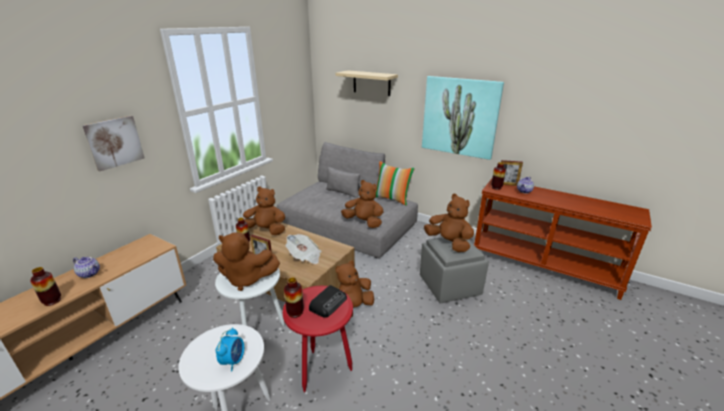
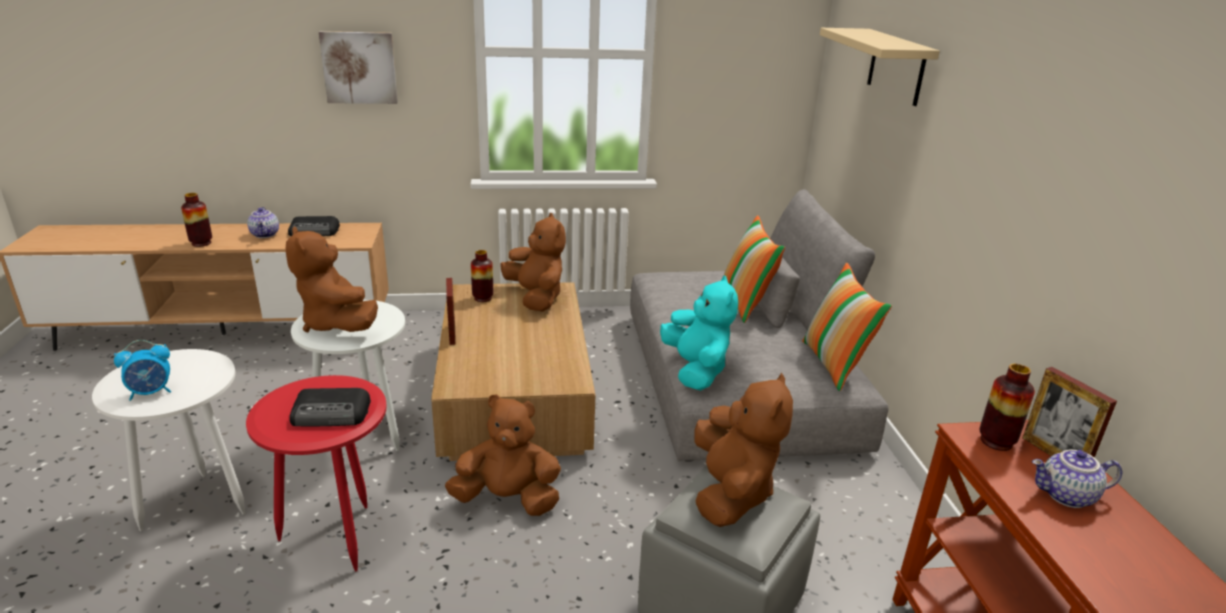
camera: 50 degrees right, 0 degrees up
(120, 256) = (315, 231): none -> radio
(295, 312) = (286, 394): vase -> none
(304, 257) = (506, 360): newspaper -> none
(336, 194) = (746, 303): none -> pillow
(364, 222) = (696, 370): brown plush toy -> turquoise plush toy
(460, 117) = (1025, 200): picture -> none

